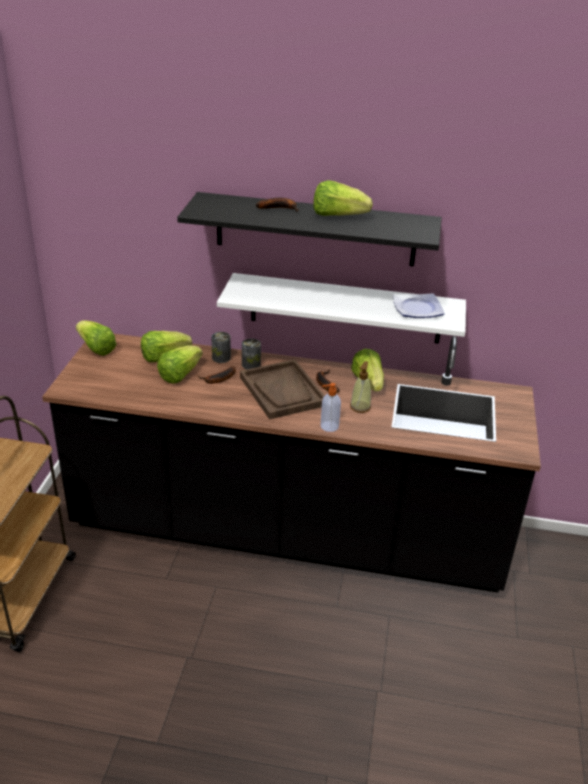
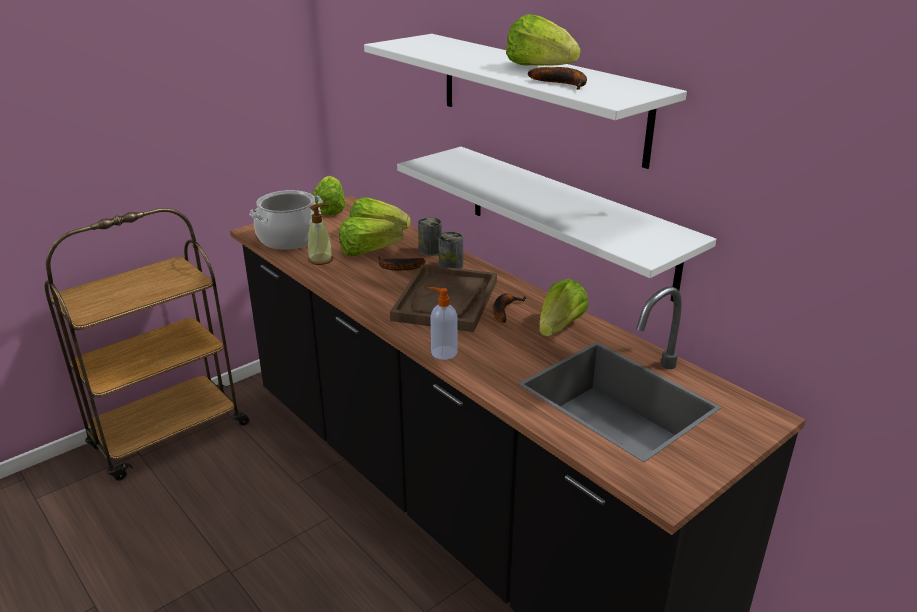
camera: 40 degrees right, 5 degrees down
(105, 385) = (290, 239): none -> cooking pot
(279, 208) = (486, 54): banana -> banana (563, 84)
(315, 229) = (539, 96): black shelf -> white shelf
(360, 407) = (511, 348): soap dispenser -> soap dispenser (321, 260)
(418, 308) = (624, 228): plate -> none

